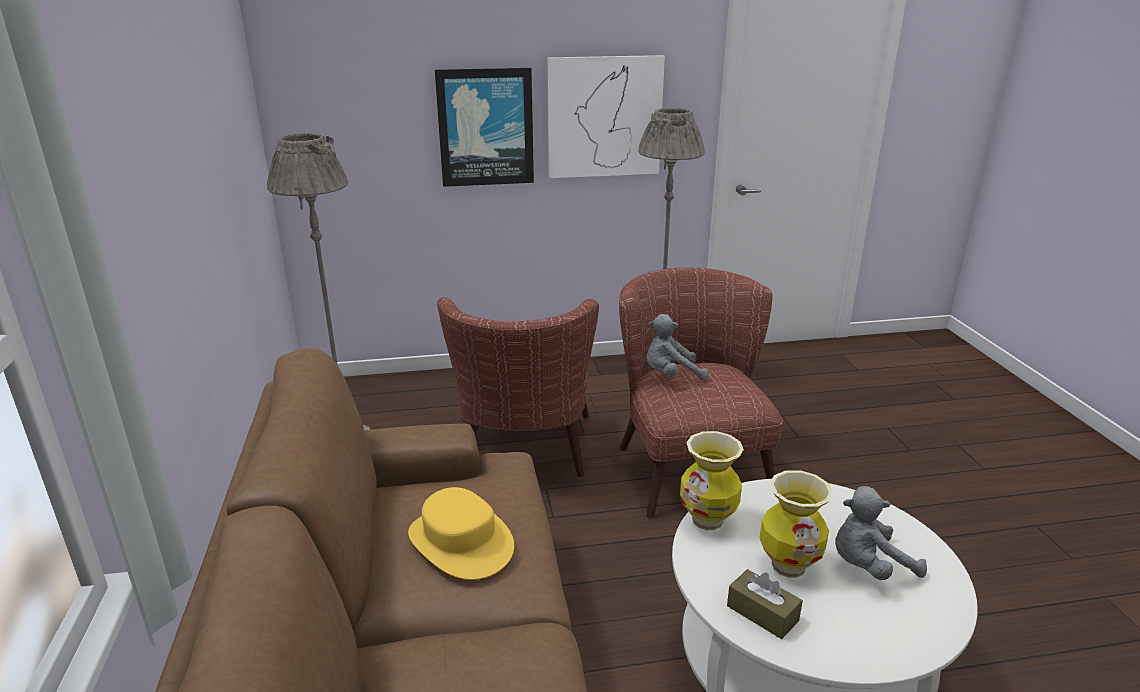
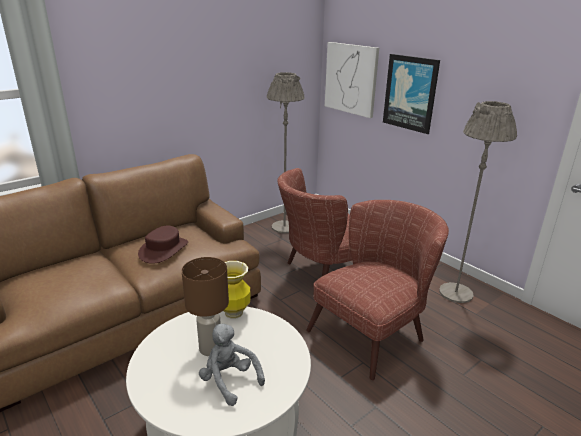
camera: 60 degrees right, 0 degrees up
(460, 542) = (163, 249): yellow hat -> brown hat
(604, 117) = (480, 102): picture -> picture (351, 79)
(671, 375) = (366, 265): grey plush toy -> none
(762, 613) = (166, 346): brown tissue box -> none
(788, 566) = (211, 349): vase -> brown table lamp

